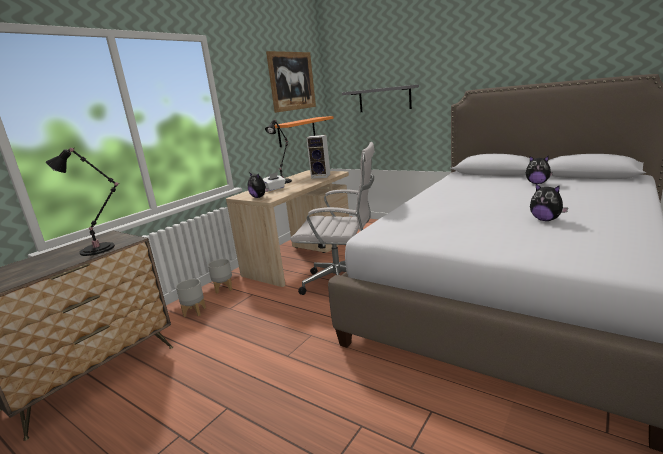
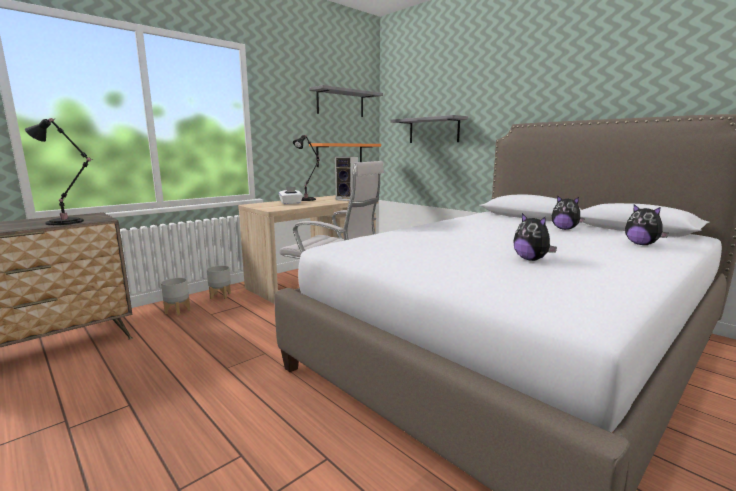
camera: 10 degrees right, 5 degrees down
(259, 197) = (267, 207): plush toy -> plush toy (641, 244)
(292, 81) = (340, 103): picture -> grey shelf

